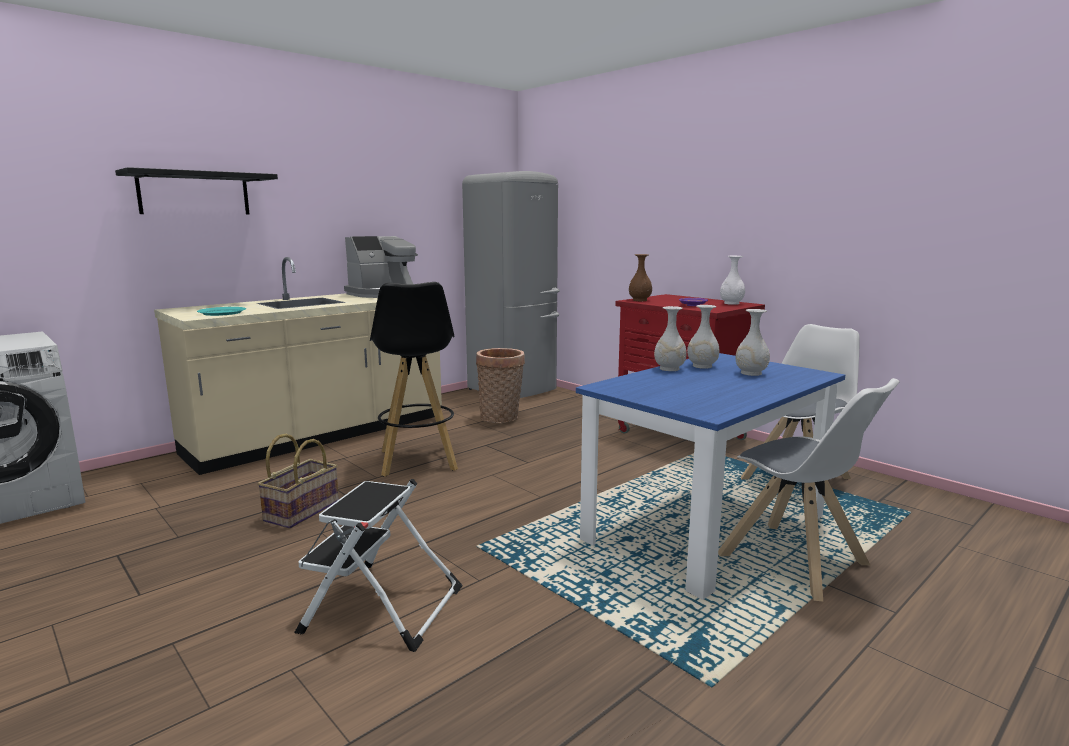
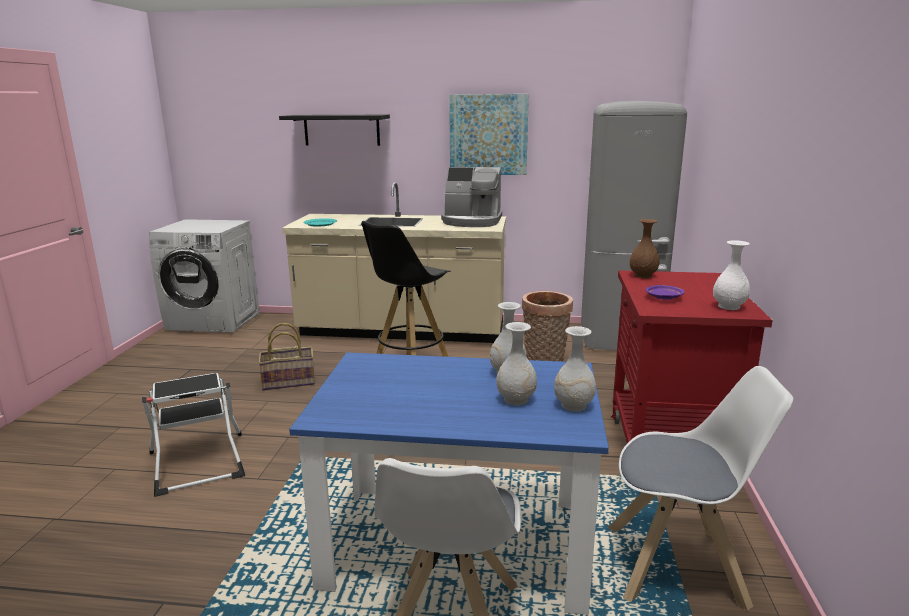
camera: 50 degrees right, 5 degrees up
(371, 203) = (488, 134): none -> picture
(669, 369) = (469, 364): white vase -> white vase (573, 405)

